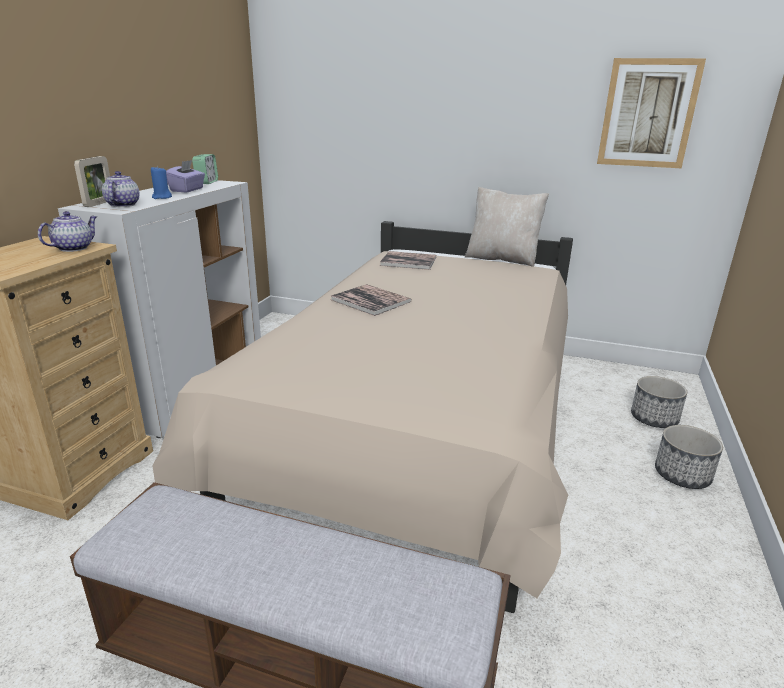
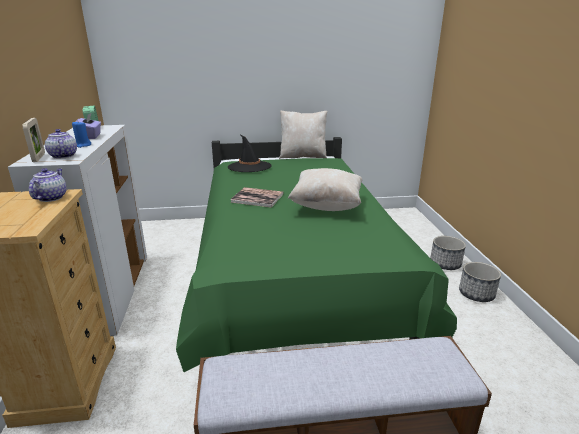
camera: 25 degrees left, 0 degrees up
(408, 261) = (249, 167): book -> black hat
(419, 429) = (293, 277): beige bed -> green bed
(452, 329) = (326, 206): none -> beige pillow
(648, 114) = (375, 57): picture -> none
(654, 418) = (412, 237): planter -> planter (476, 294)

